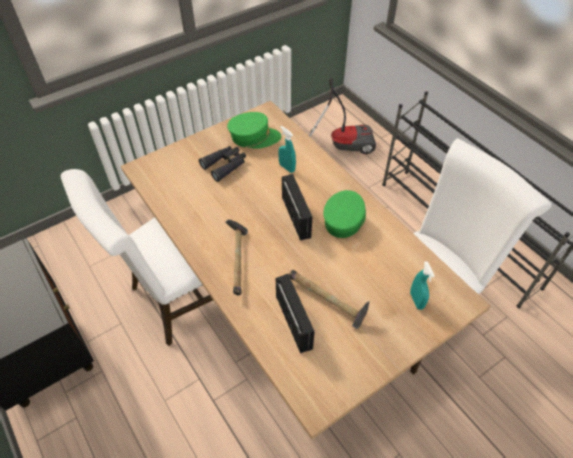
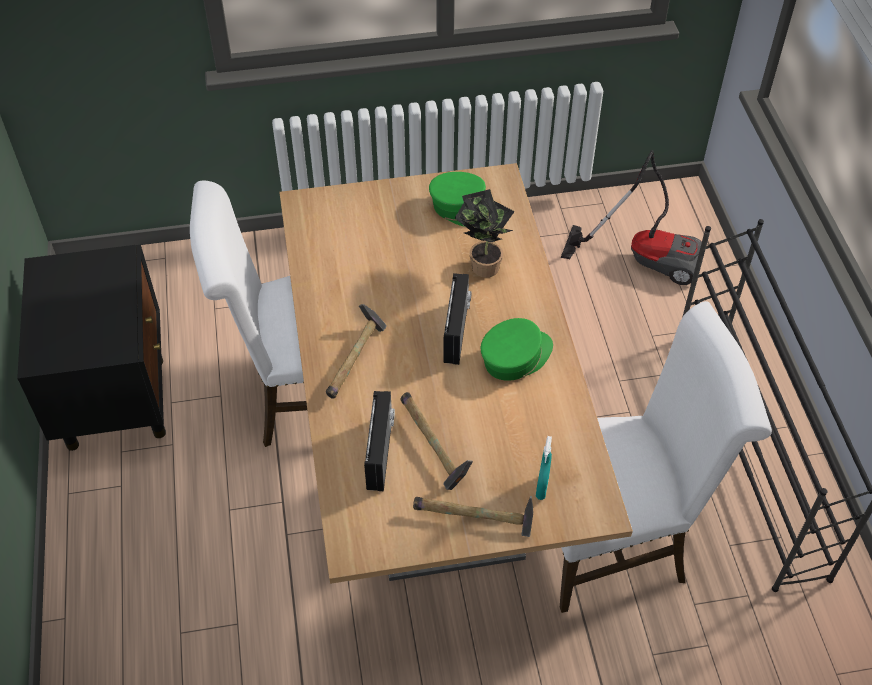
camera: 25 degrees right, 0 degrees up
(225, 165) = (406, 234): black binoculars -> none
(287, 168) = (482, 264): turquoise spray bottle -> potted plant
(389, 342) = (476, 519): none -> hammer

